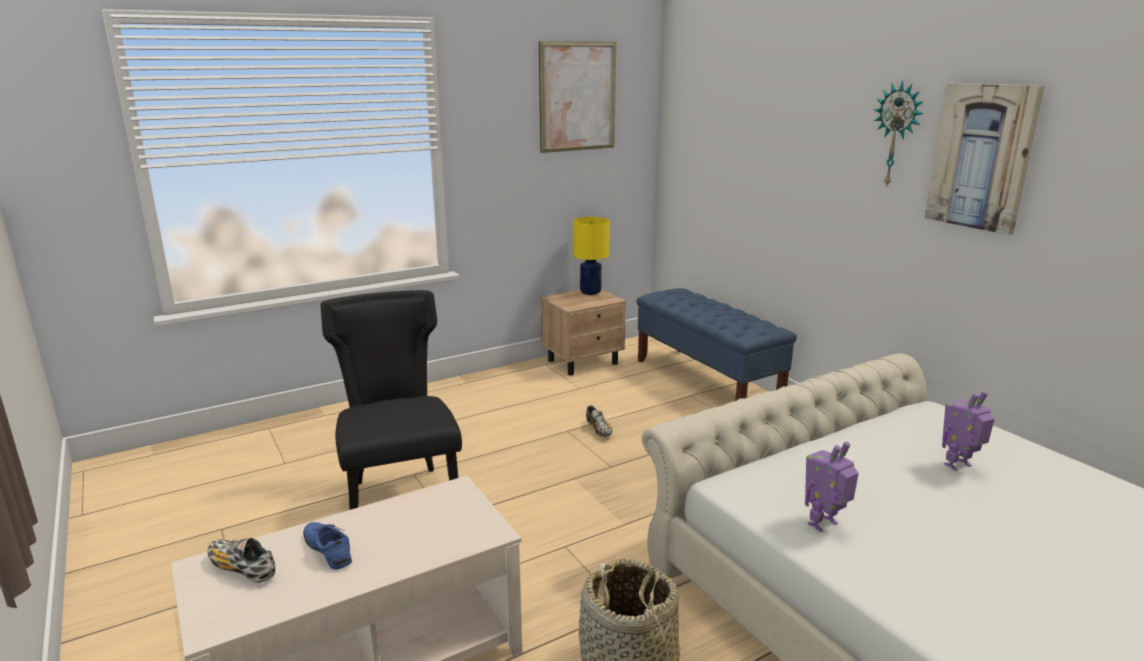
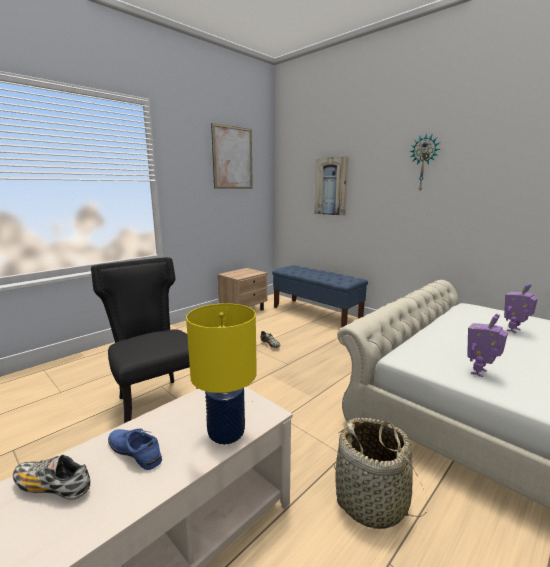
camera: 15 degrees left, 5 degrees down
(590, 293) = (245, 270): yellow table lamp -> yellow table lamp (226, 436)
(982, 157) = (477, 168): picture -> picture (331, 186)

